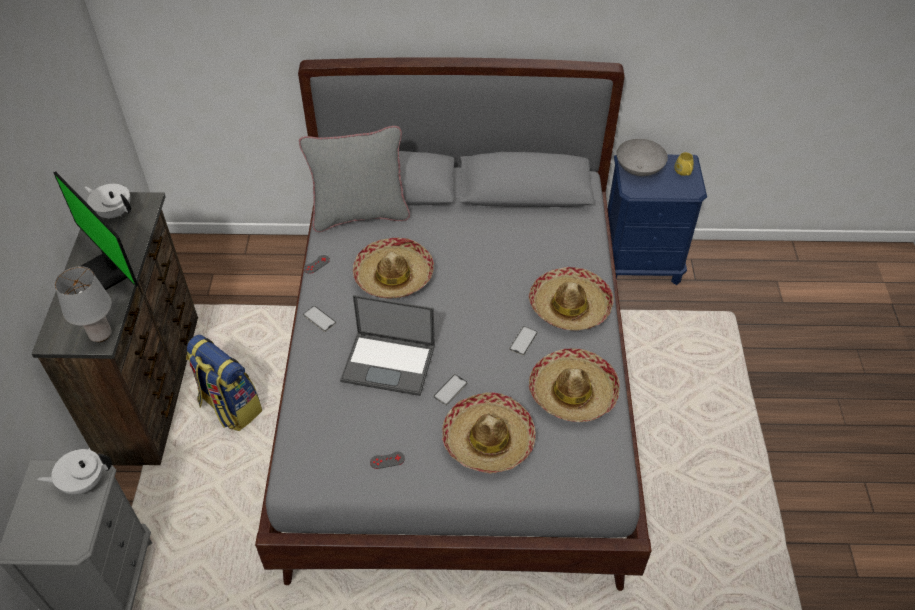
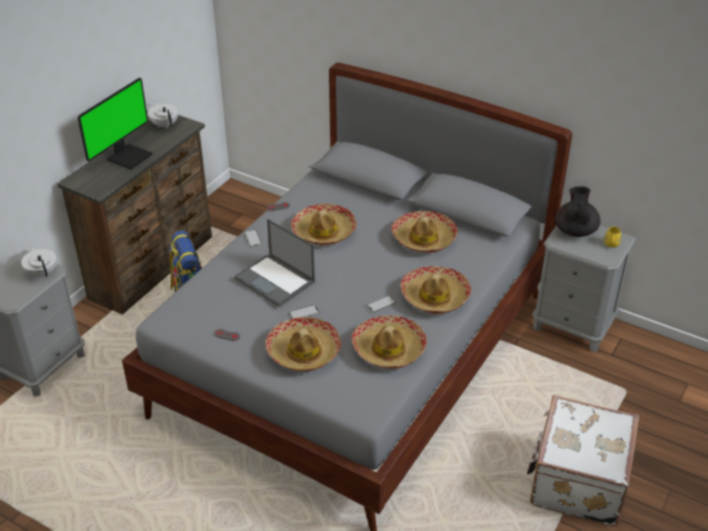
camera: 30 degrees right, 10 degrees down
(83, 482) = (42, 272): white teapot -> white teapot turned 45 degrees clockwise
(100, 275) = (128, 156): monitor -> monitor turned 135 degrees counterclockwise
(100, 335) = (102, 188): grey table lamp -> none
(360, 214) = (333, 187): grey pillow -> none
(505, 240) = (424, 238): none -> hat
(639, 169) = (575, 230): grey bowl -> black teapot
(641, 264) = (573, 326): blue nightstand -> grey nightstand
(758, 431) = (576, 481): none -> white suitcase

